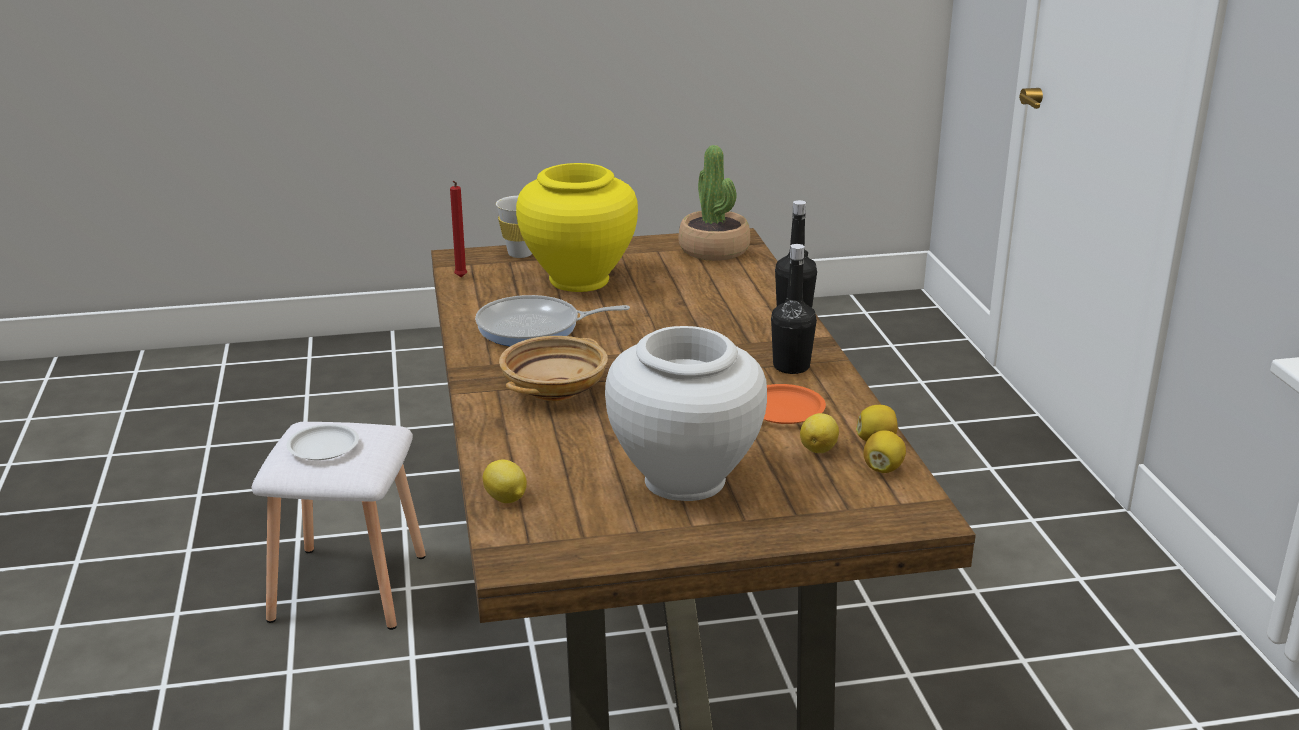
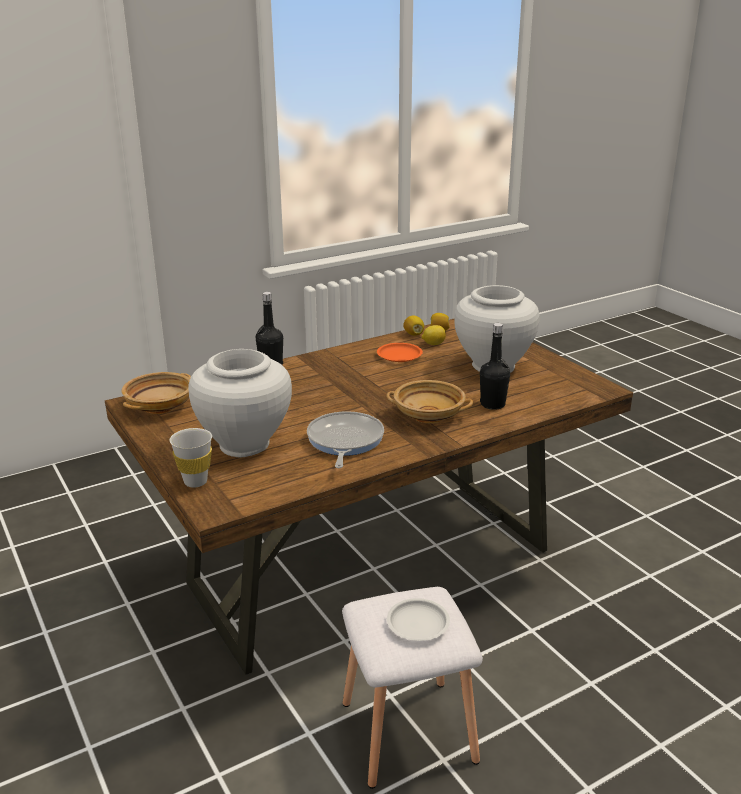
camera: 110 degrees left, 0 degrees up
(460, 278) = (264, 495): red candle -> none
(506, 499) = (558, 402): lemon -> none
(534, 328) = (344, 441): frying pan -> frying pan turned 150 degrees counterclockwise
(579, 280) = (244, 444): yellow vase -> white vase
(714, 250) = (160, 406): potted plant -> beige bowl
(791, 366) = (345, 360): black bottle -> black bottle (492, 404)

